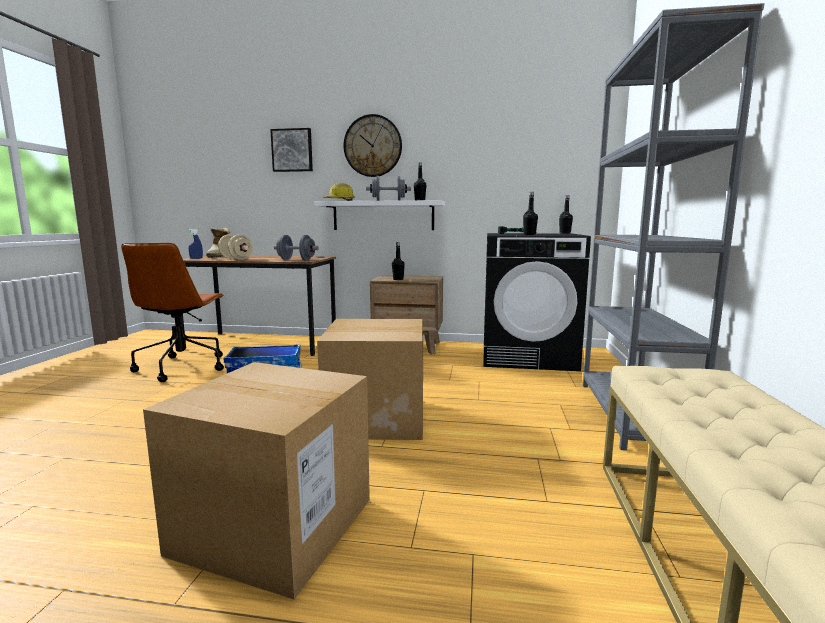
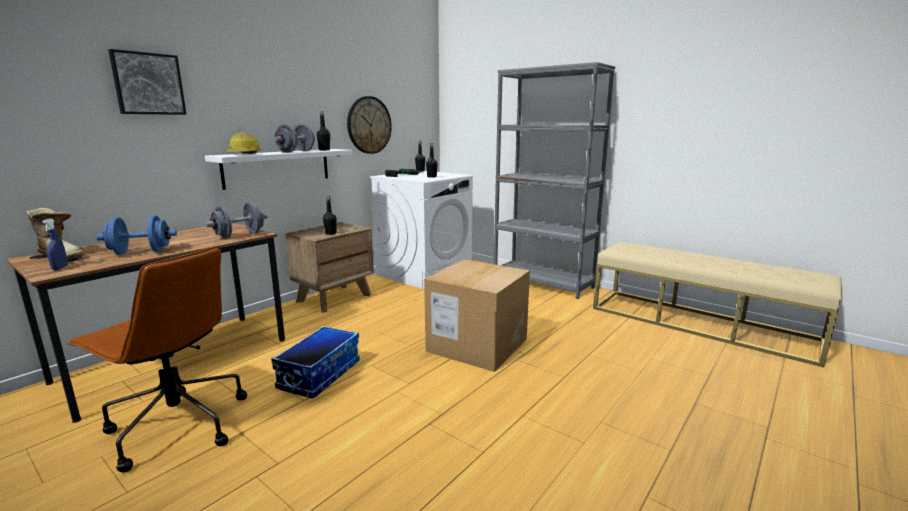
camera: 60 degrees left, 5 degrees up
(236, 259) = (141, 252): beige dumbbell -> blue dumbbell
(274, 525) = (604, 407): cardboard box -> none
(372, 146) = (259, 87): wall clock -> wall clock (369, 125)
(528, 356) = (424, 272): black washing machine -> white washing machine

